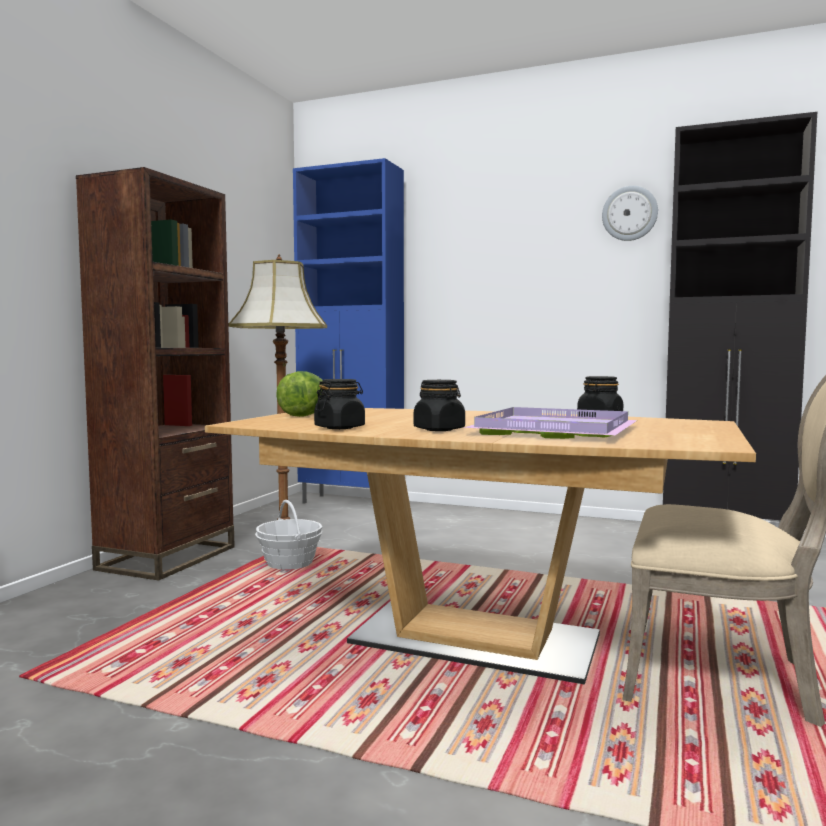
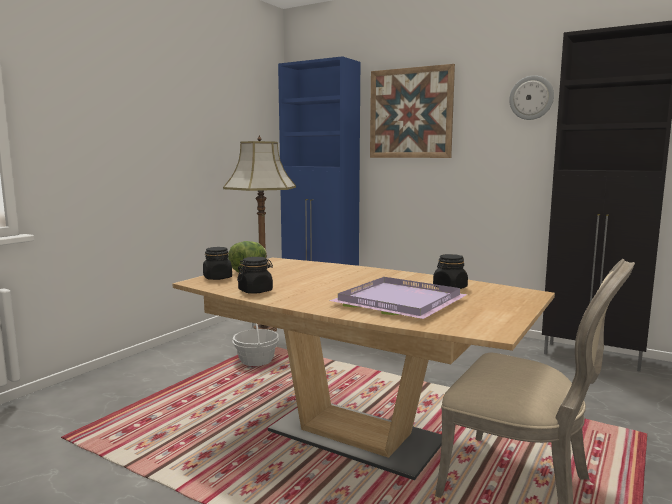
camera: 10 degrees right, 5 degrees up
(168, 558) = (179, 350): brown bookcase -> none
(439, 429) = (320, 297): black jar -> black jar (217, 278)
(472, 236) = (410, 113): none -> picture

